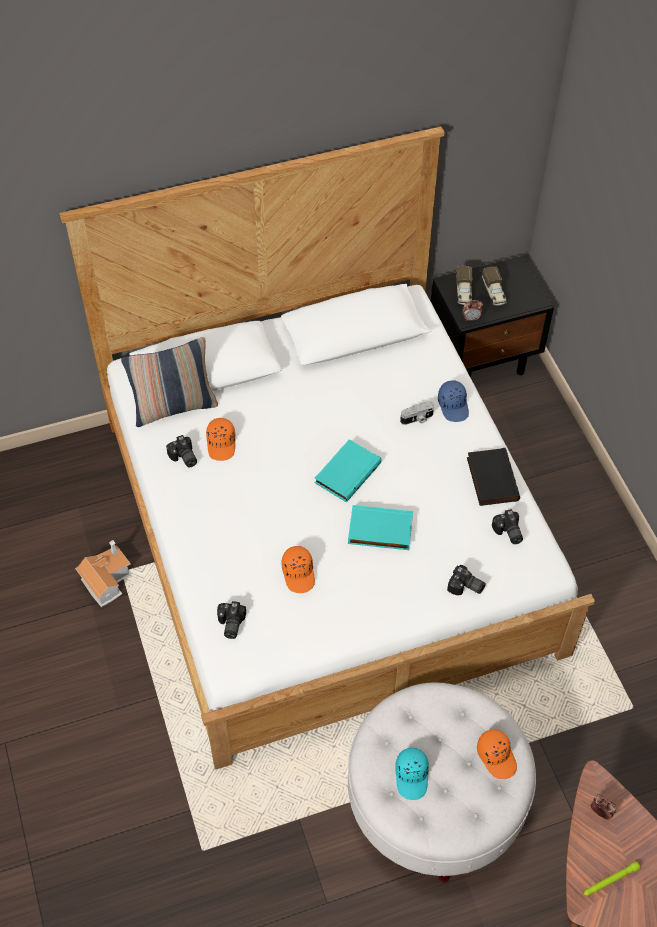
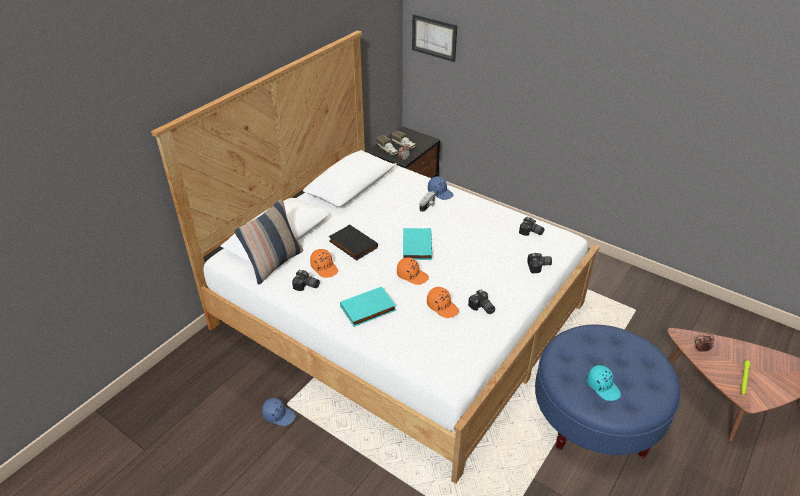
camera: 35 degrees left, 15 degrees down
(106, 580) = (279, 415): toy house -> blue cap
(230, 624) = (429, 356): camera -> camera (481, 308)
(379, 531) = (464, 264): turquoise book -> turquoise book (368, 309)
(435, 801) = (595, 416): white ottoman -> blue ottoman
(490, 479) = (495, 214): black book -> black book (352, 245)
(497, 756) = (632, 348): orange cap -> orange cap (412, 275)
(578, 166) = (434, 37): none -> picture

